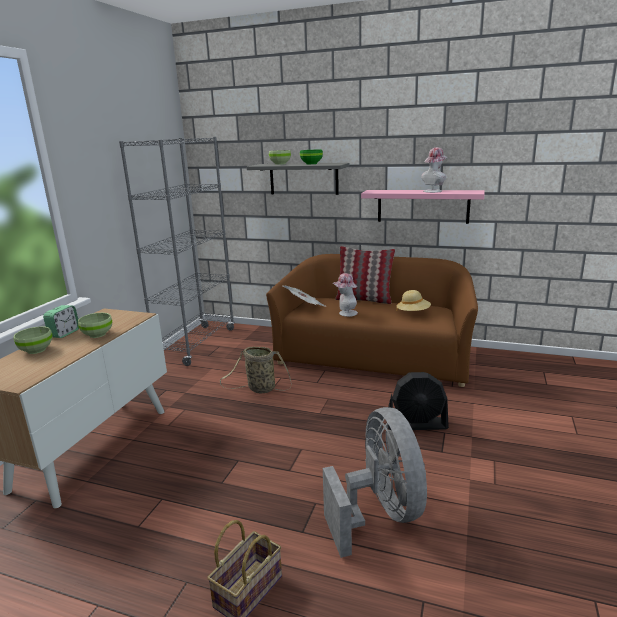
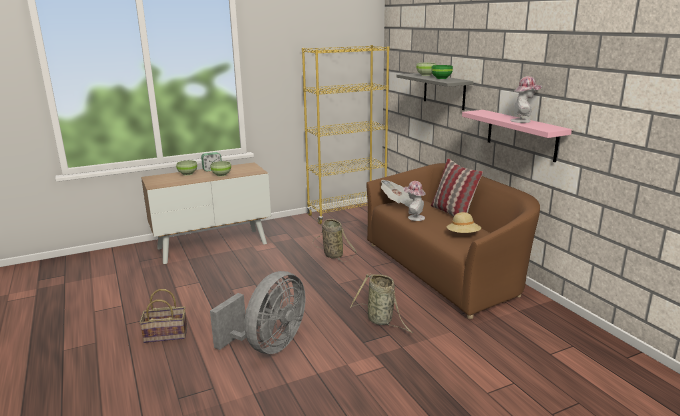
camera: 45 degrees right, 0 degrees up
(197, 344) = (347, 213): grey bookcase -> yellow bookcase
(416, 424) = (381, 320): black fan -> basket

